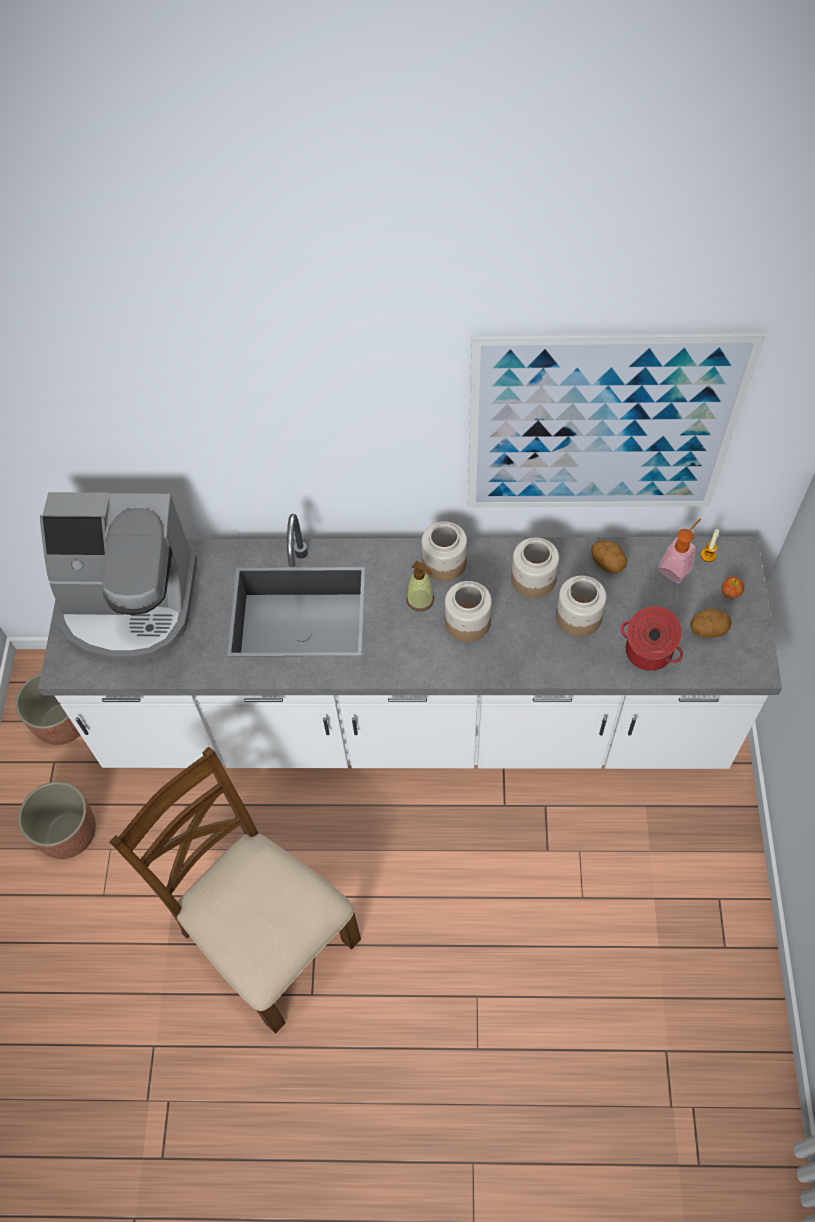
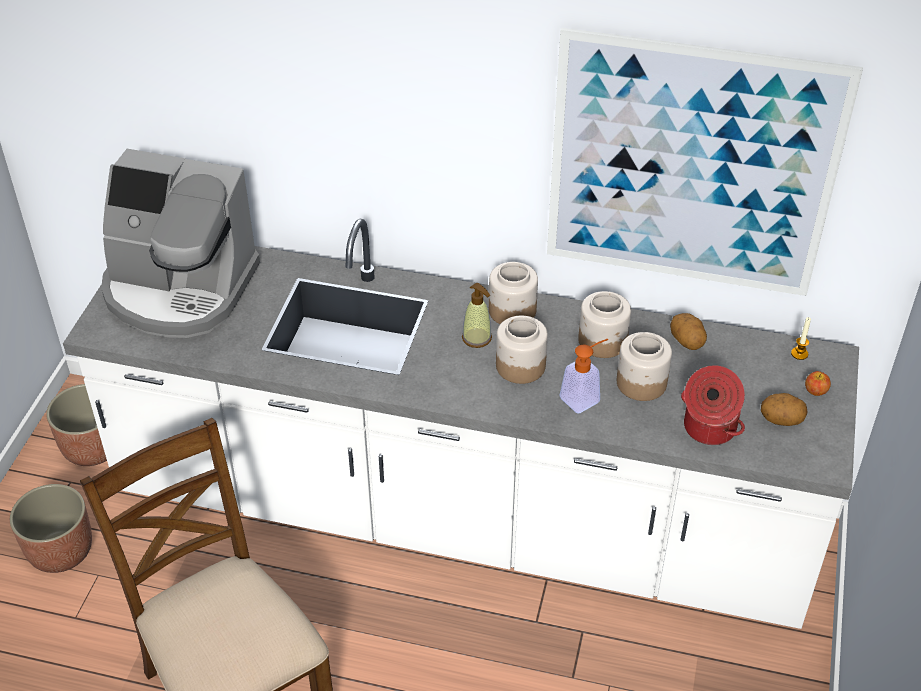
camera: 10 degrees right, 15 degrees down
(678, 565) = (763, 357): soap dispenser -> soap dispenser (585, 397)

